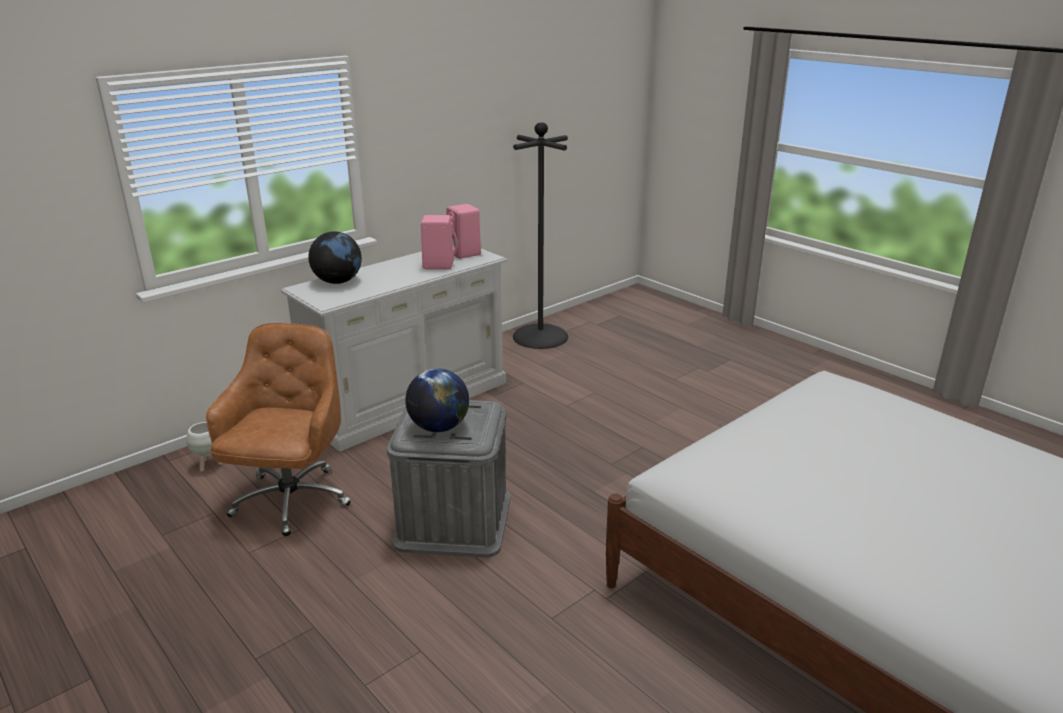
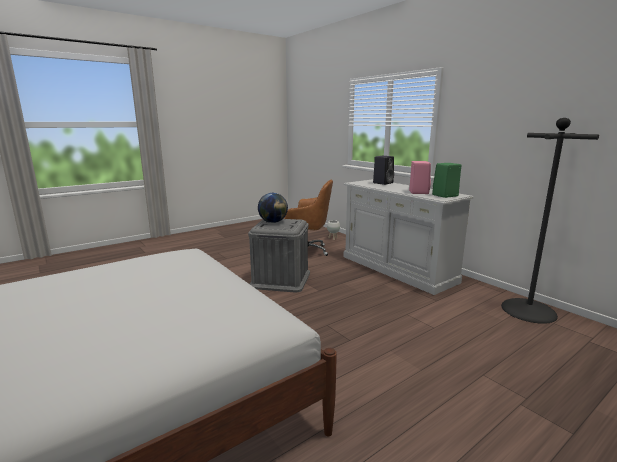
camera: 95 degrees right, 10 degrees down
(338, 282) = (383, 183): globe -> black speaker
(464, 253) = (444, 195): pink speaker -> green speaker

